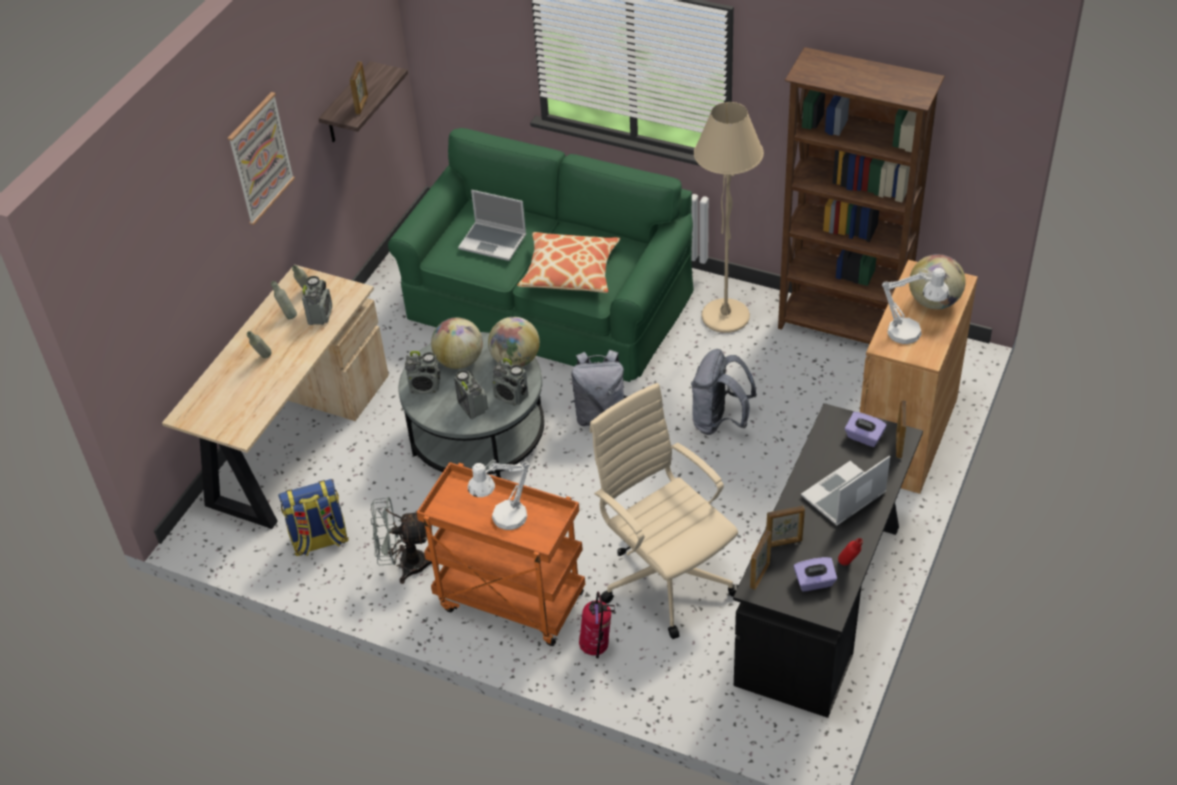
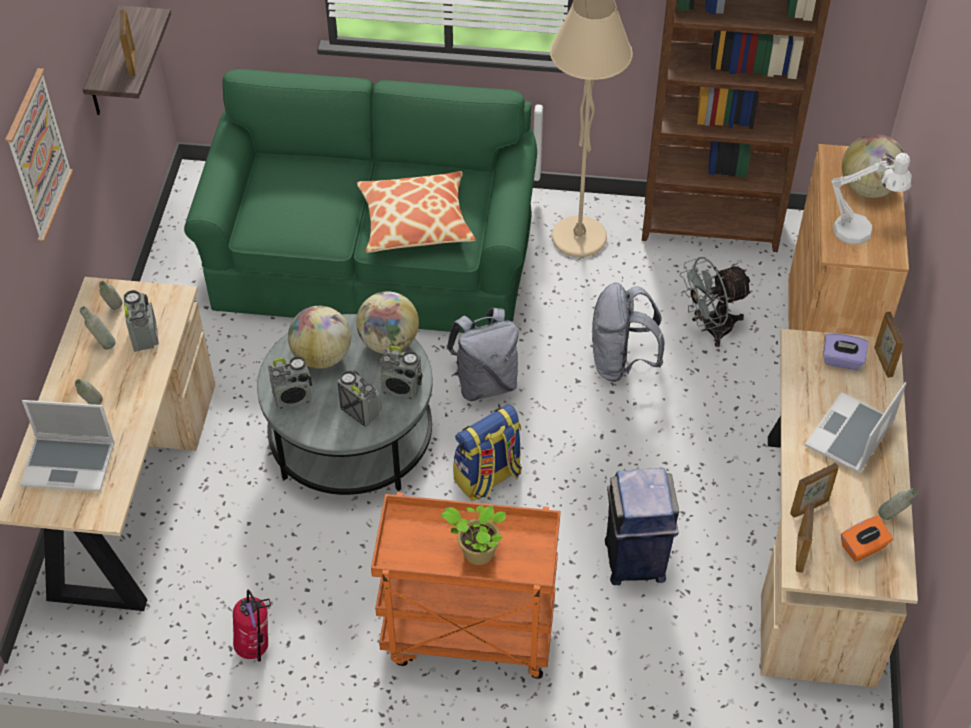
camera: 20 degrees left, 5 degrees up
(319, 541) = (209, 613): backpack -> backpack (488, 478)
(405, 565) = (327, 619): grey fan -> grey fan (710, 328)
(494, 242) = (311, 202): laptop -> laptop (70, 464)
(503, 520) = (476, 553): white table lamp -> potted plant
(597, 648) = (591, 668): fire extinguisher -> fire extinguisher (255, 648)
(666, 576) = (634, 562): beige office chair -> blue trash can
(814, 582) = (863, 547): purple tissue box -> orange tissue box
(824, 600) = (817, 549): black desk -> beige desk
(849, 565) = (891, 518): red bottle -> grey bottle

